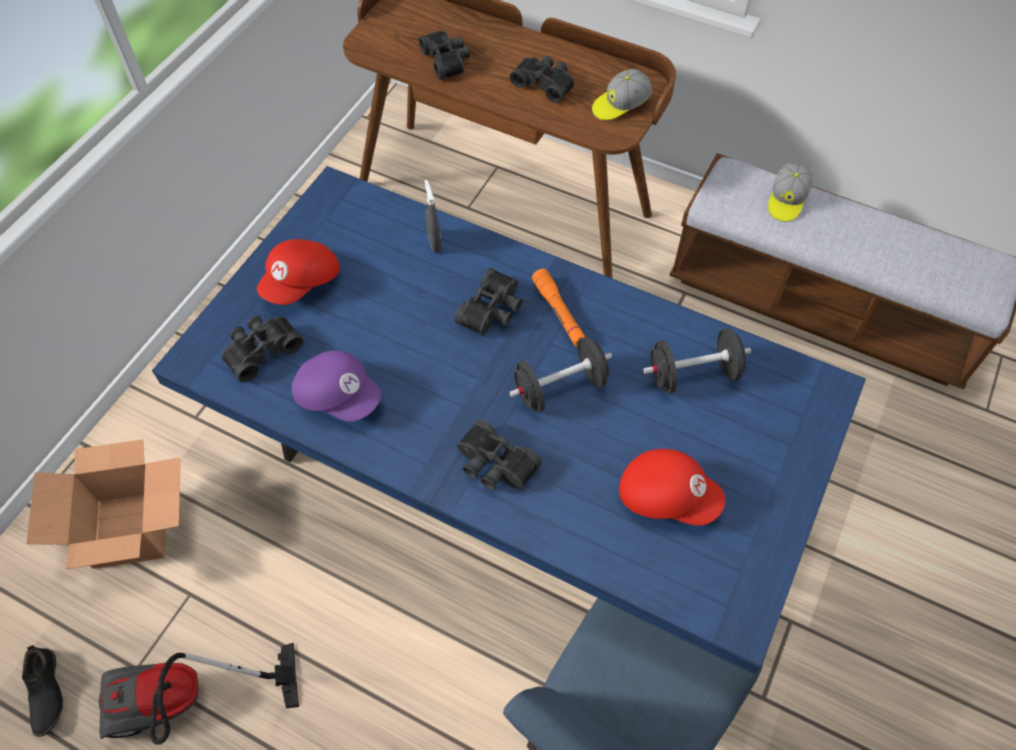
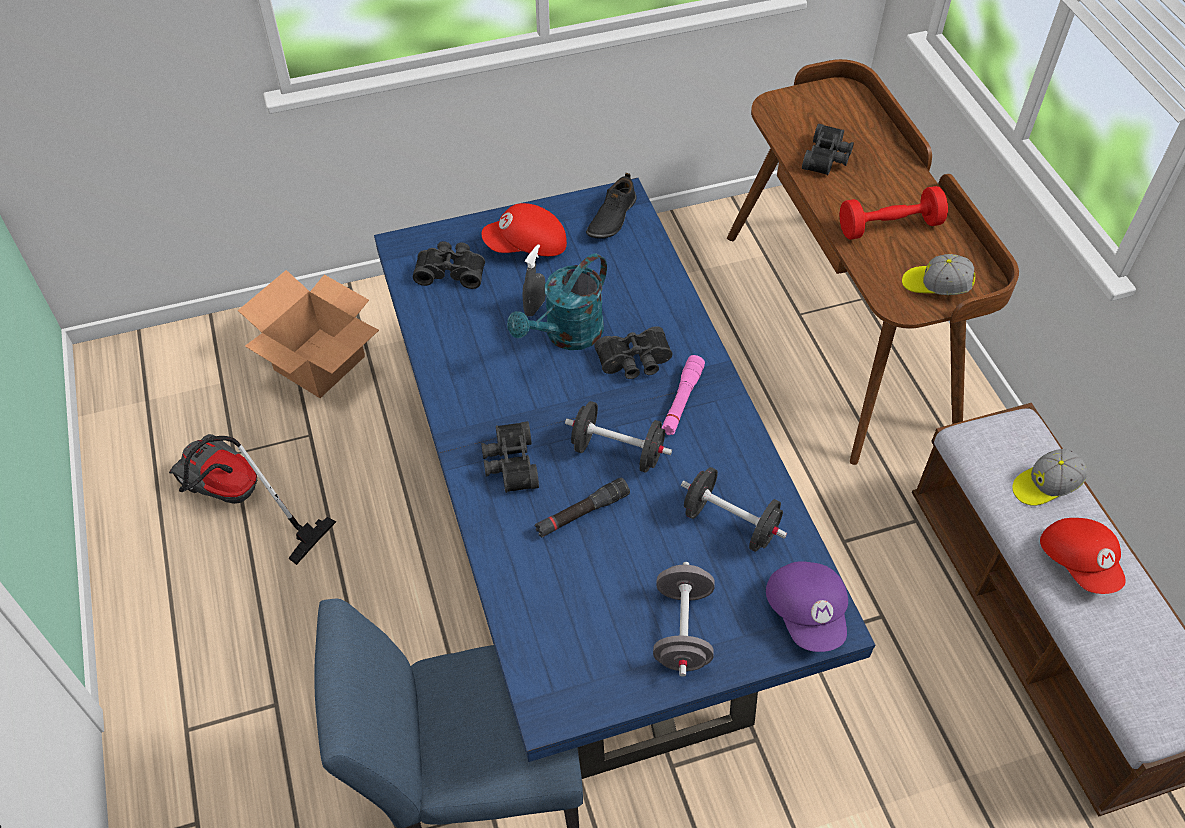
camera: 45 degrees right, 5 degrees down
(45, 693) = (174, 423): black shoe -> black shoe (611, 218)
(339, 395) = (464, 338): purple cap -> purple cap (807, 613)
(418, 330) = (566, 336): none -> turquoise watering can
(434, 242) = (650, 284): grey spray bottle -> grey spray bottle (535, 307)
(544, 83) = (889, 227): black binoculars -> red dumbbell
(559, 313) = (681, 401): orange flashlight -> pink flashlight
(590, 456) = (582, 513): none -> black flashlight
(667, 496) = (603, 586): red cap -> red cap (1079, 562)
(752, 478) = (682, 631): none -> grey dumbbell

